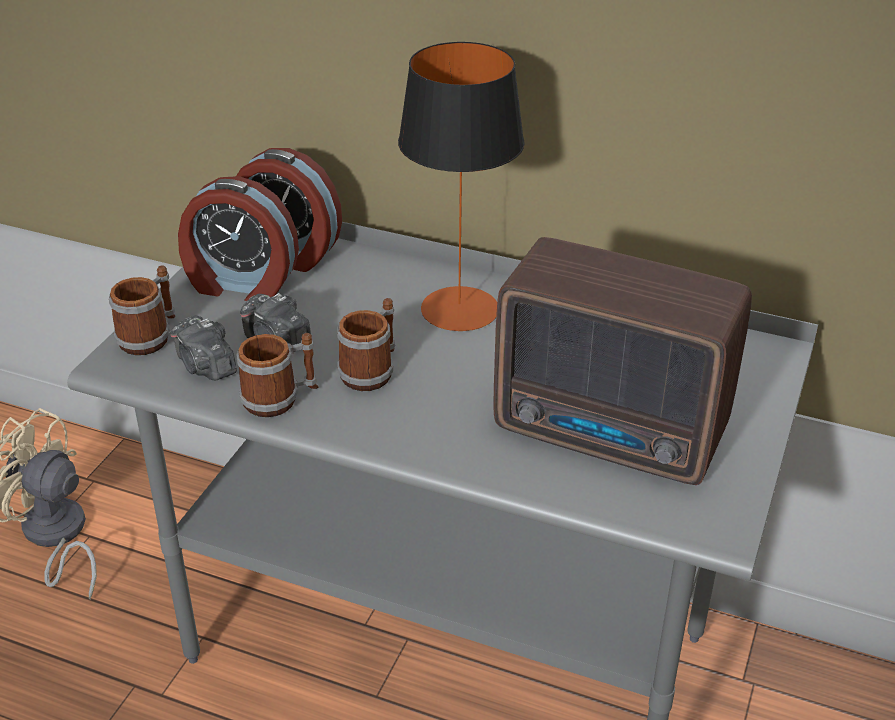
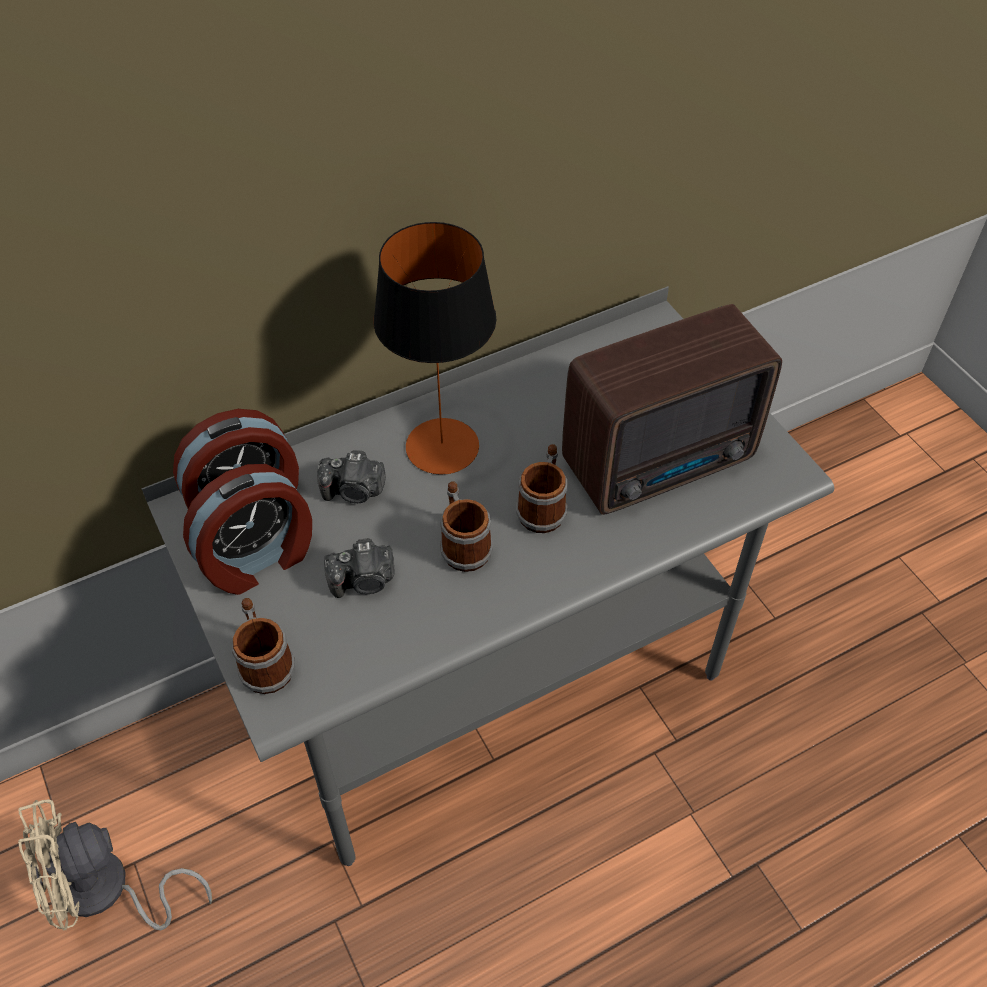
camera: 50 degrees left, 15 degrees up
(205, 366) = (349, 647): camera -> camera (354, 491)
(280, 398) = (441, 622): mug -> mug (543, 507)

